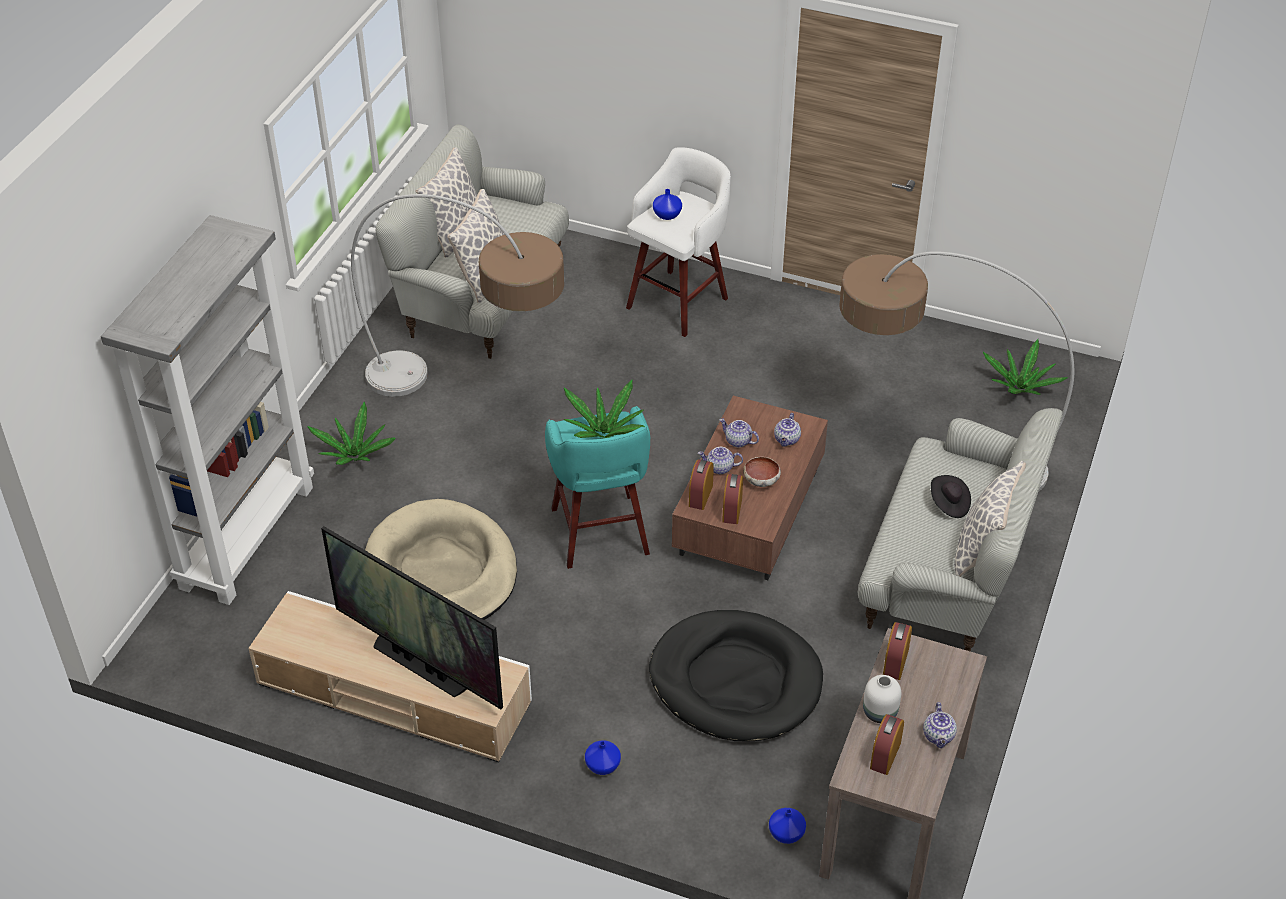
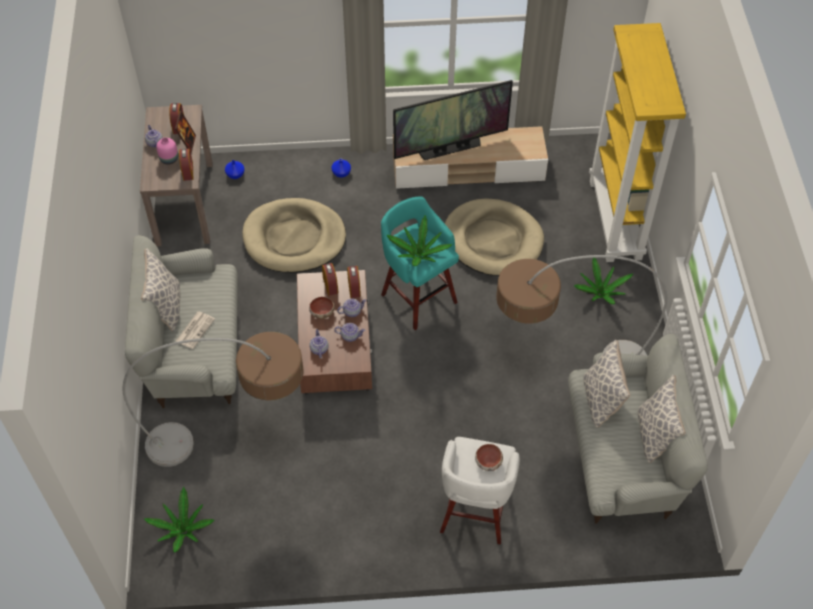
camera: 155 degrees right, 10 degrees up
(247, 535) = (616, 220): grey bookcase -> yellow bookcase
(421, 664) = (450, 148): television -> television turned 150 degrees clockwise
(667, 214) = (488, 462): blue vase -> bowl
(735, 680) = (294, 239): black dog bed -> beige dog bed
(880, 713) = (187, 144): white vase -> picture frame
(920, 695) = (169, 159): none -> pink vase
(949, 504) = (195, 330): black hat -> newspaper

